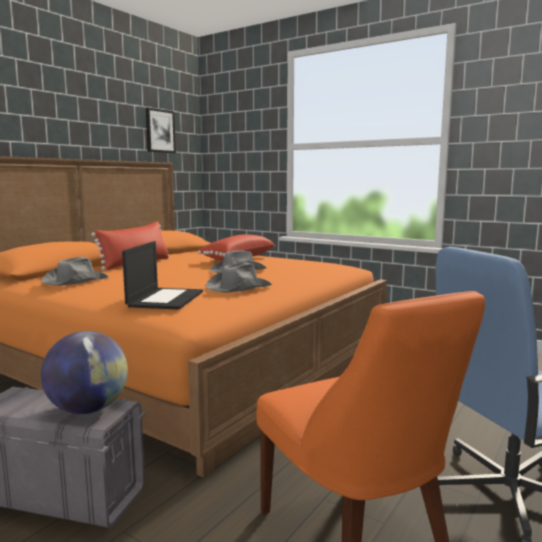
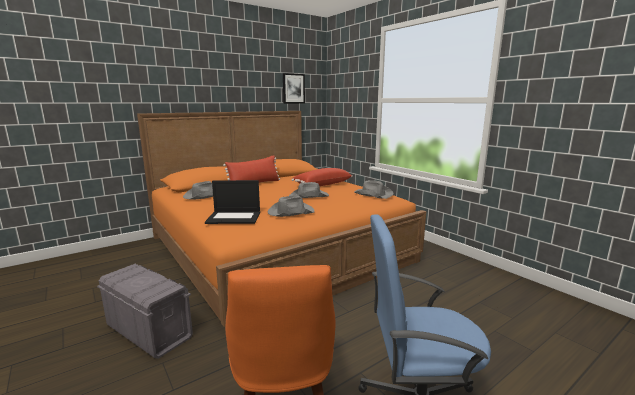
camera: 20 degrees right, 5 degrees up
(88, 409) = (155, 287): globe -> none
(165, 298) = (234, 217): laptop -> laptop turned 60 degrees clockwise
(318, 263) = (373, 194): none -> grey hat

